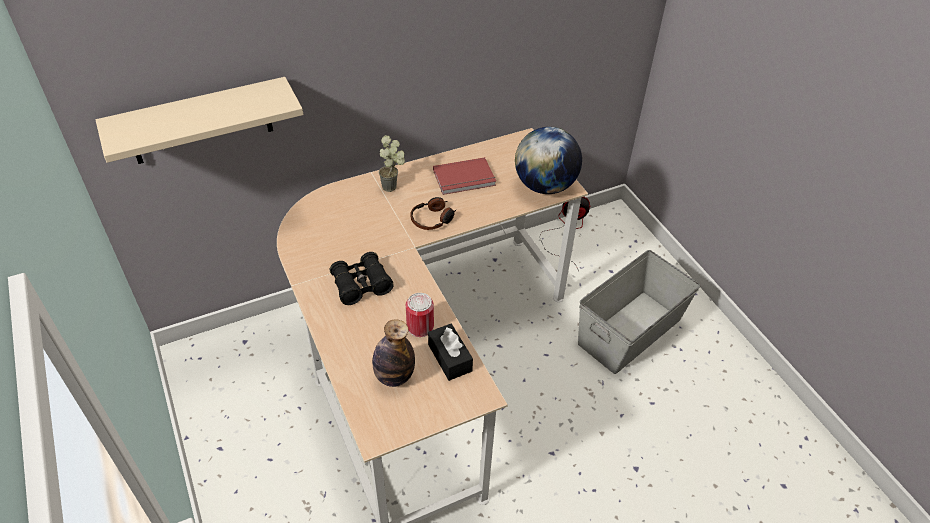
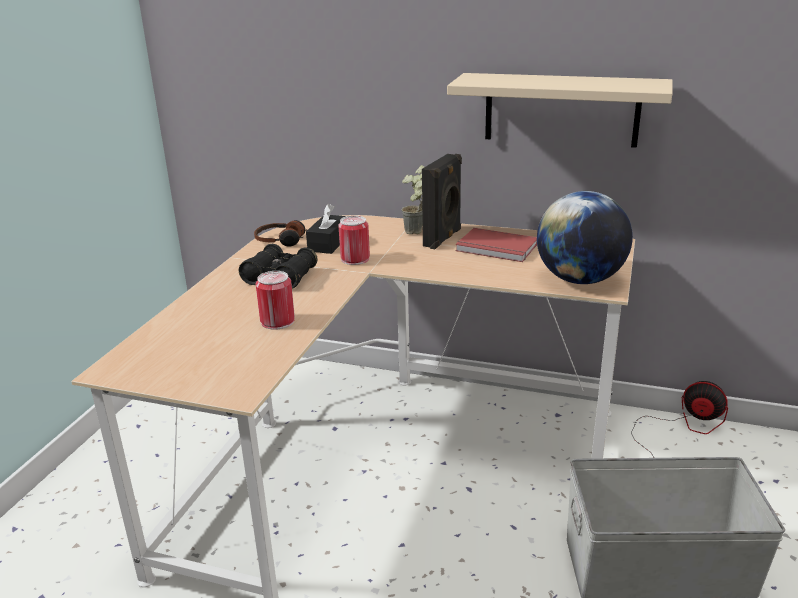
camera: 45 degrees right, 20 degrees down
(200, 122) = (255, 95): beige shelf -> beige shelf (561, 109)
(387, 238) = (355, 259): none -> can
(394, 376) = (196, 341): bottle -> none
(419, 185) = (443, 238): none -> black speaker
(433, 219) = (417, 262): headphones -> headphones (281, 241)
(450, 358) = (263, 353): black tissue box -> black tissue box (328, 243)

